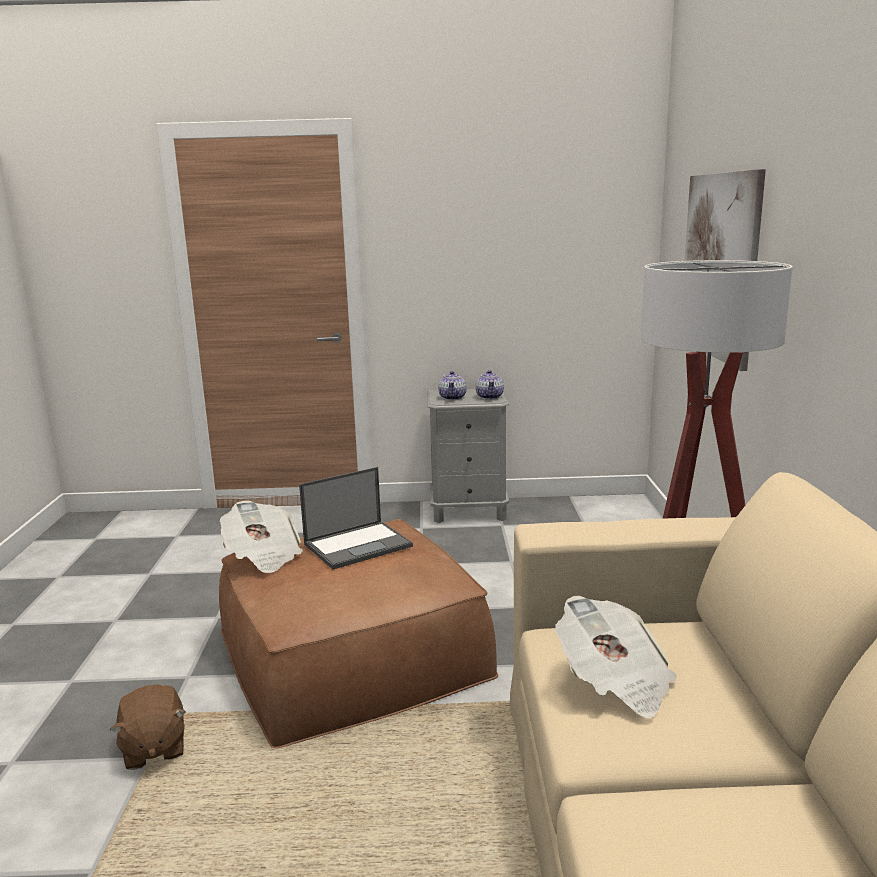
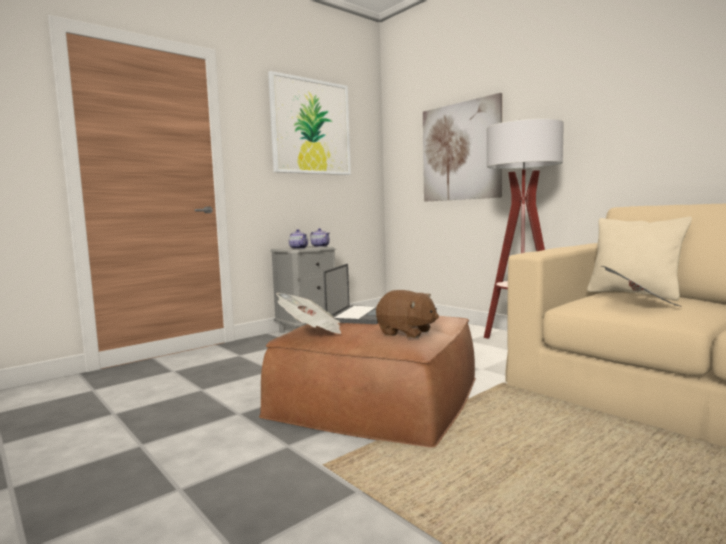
camera: 40 degrees left, 10 degrees down
(153, 748) = (351, 486): brown plush toy -> brown plush toy (406, 333)
(507, 207) = (311, 127): none -> picture
(704, 654) = (634, 294): none -> beige pillow

